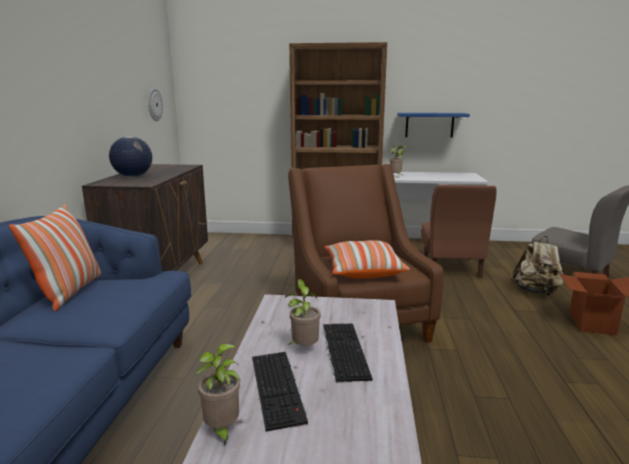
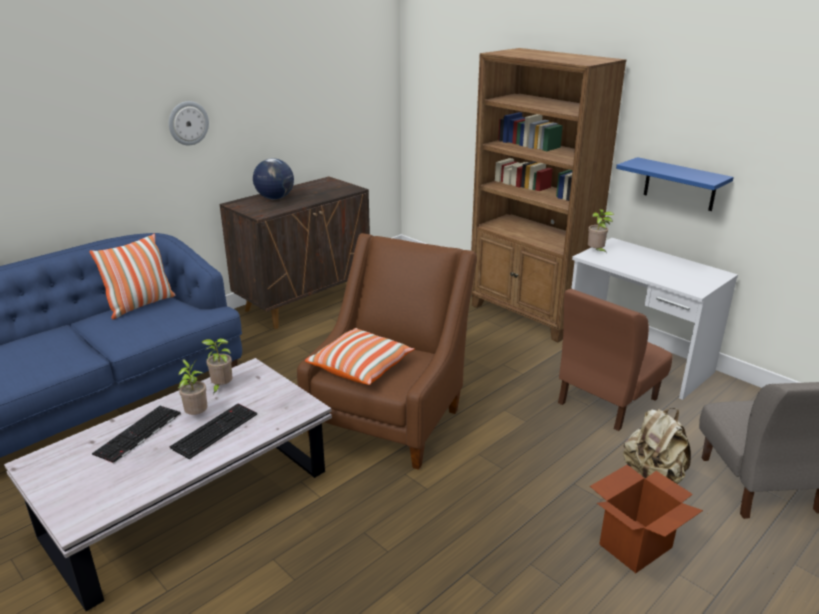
camera: 40 degrees right, 10 degrees up
(154, 104) = (354, 107): wall clock -> wall clock (188, 123)
(221, 430) = (78, 442): potted plant -> potted plant (221, 387)

